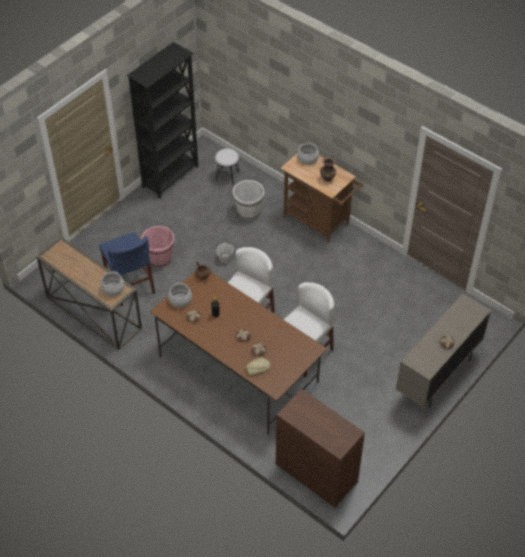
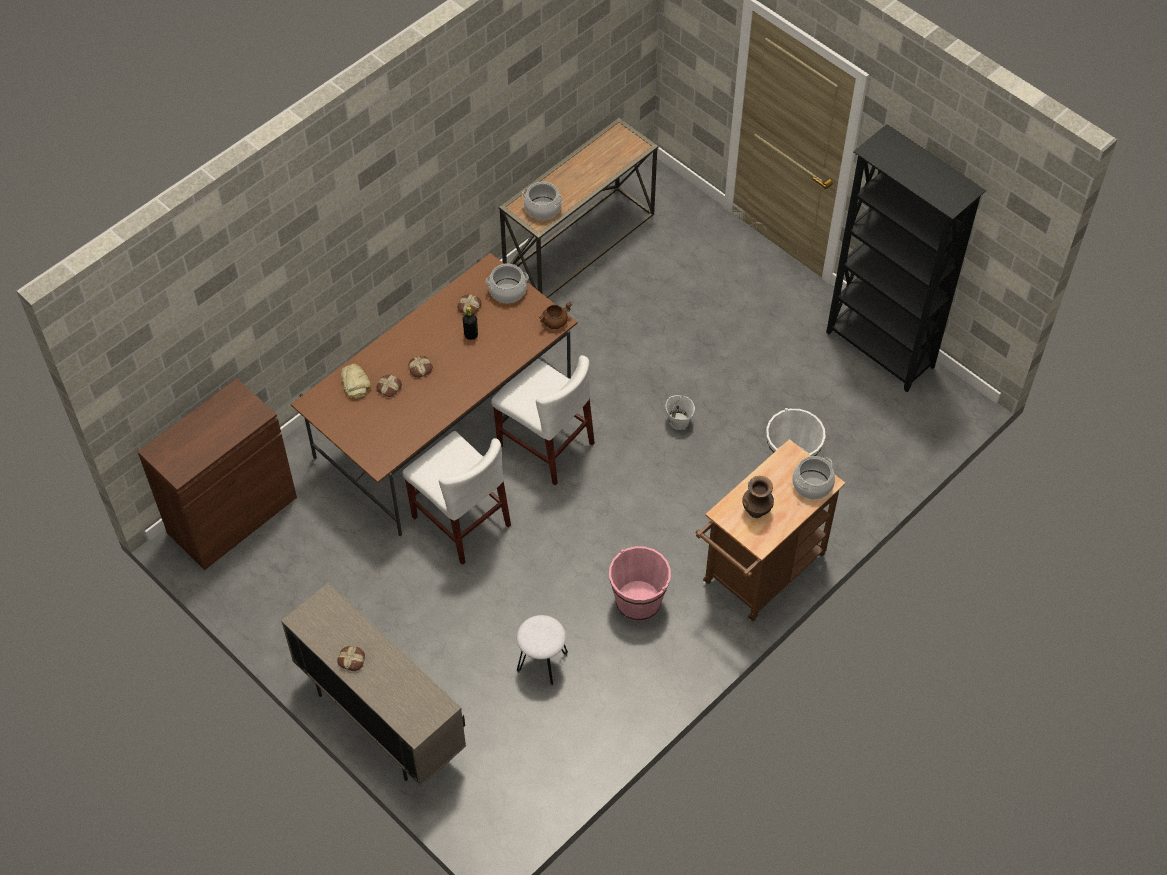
camera: 95 degrees right, 5 degrees up
(130, 284) = (633, 289): blue chair -> none
(160, 258) = (686, 330): pink bucket -> pink bucket (638, 601)
(227, 176) = (882, 436): white stool -> white stool (542, 663)

